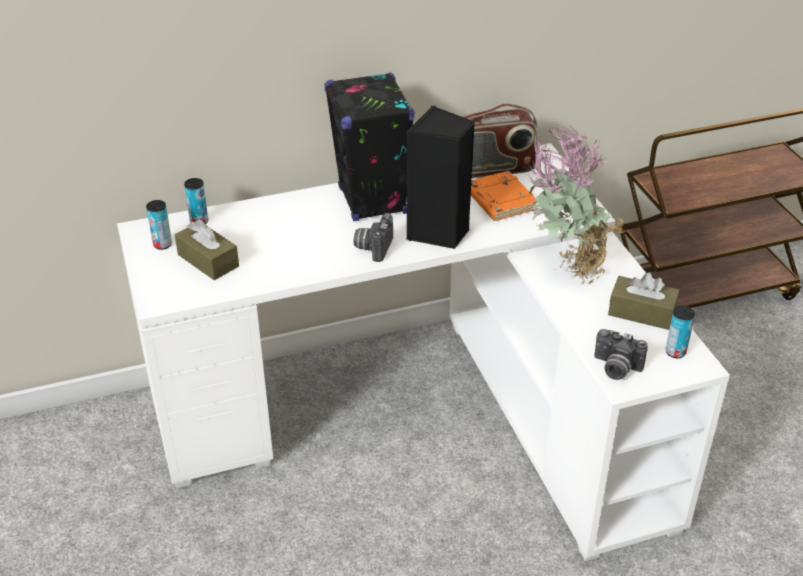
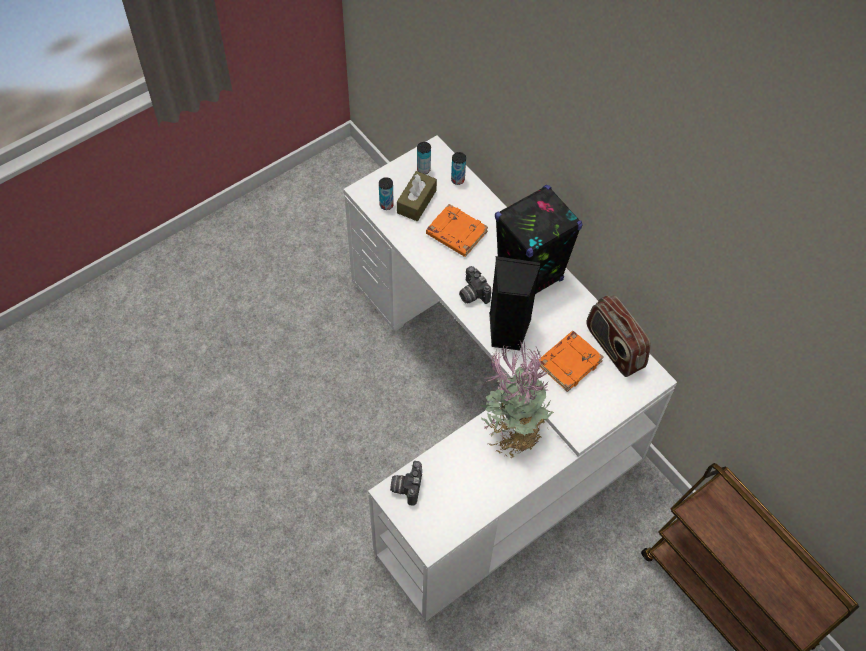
camera: 70 degrees right, 20 degrees up
(278, 240) = (455, 233): none -> orange book
(373, 247) = (472, 294): camera -> camera turned 120 degrees counterclockwise
(641, 312) = (478, 495): brown tissue box -> none
(675, 352) = (439, 525): can -> can (386, 205)

